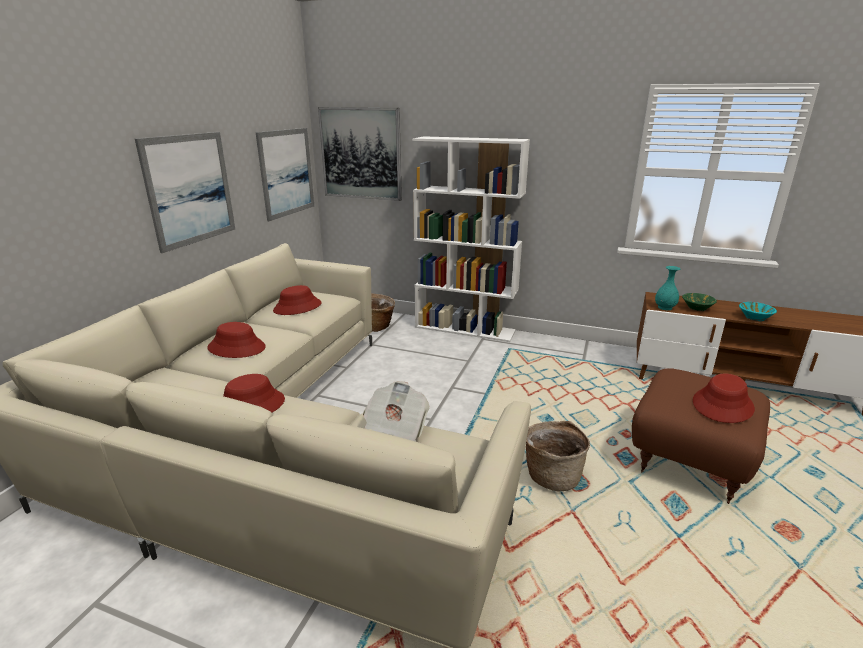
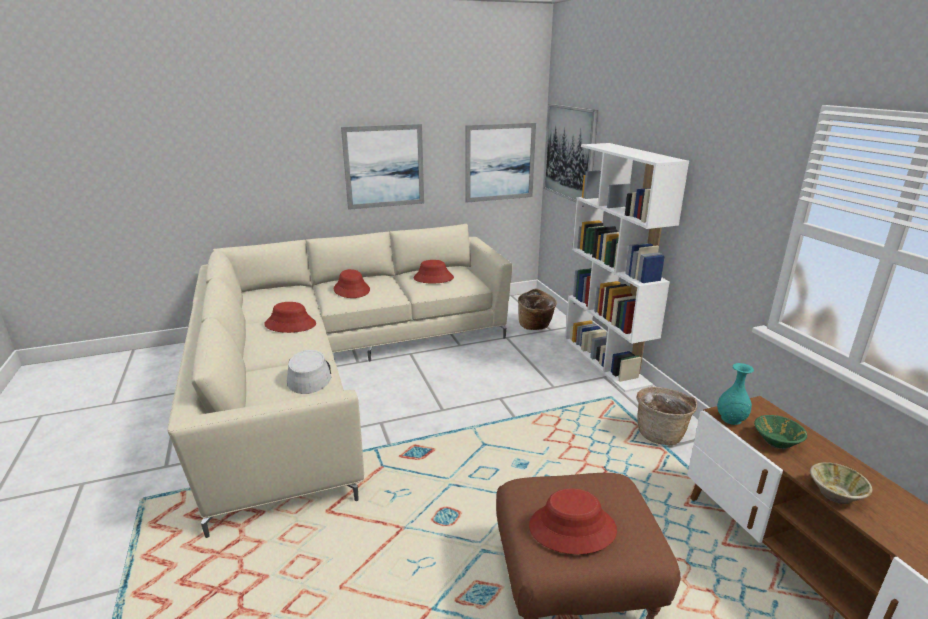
camera: 50 degrees right, 0 degrees up
(394, 432) = (309, 376): newspaper -> grey hat
(552, 475) = (440, 499): basket -> basket (661, 433)
(754, 318) = (835, 493): turquoise bowl -> beige bowl

